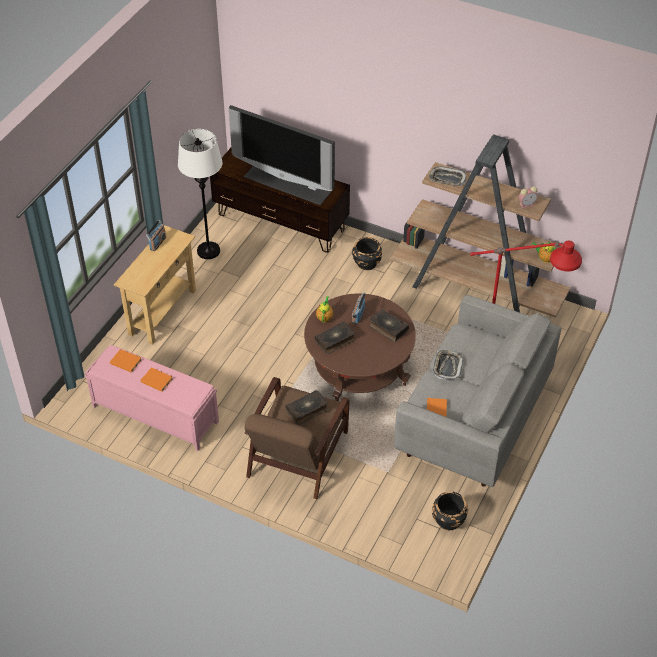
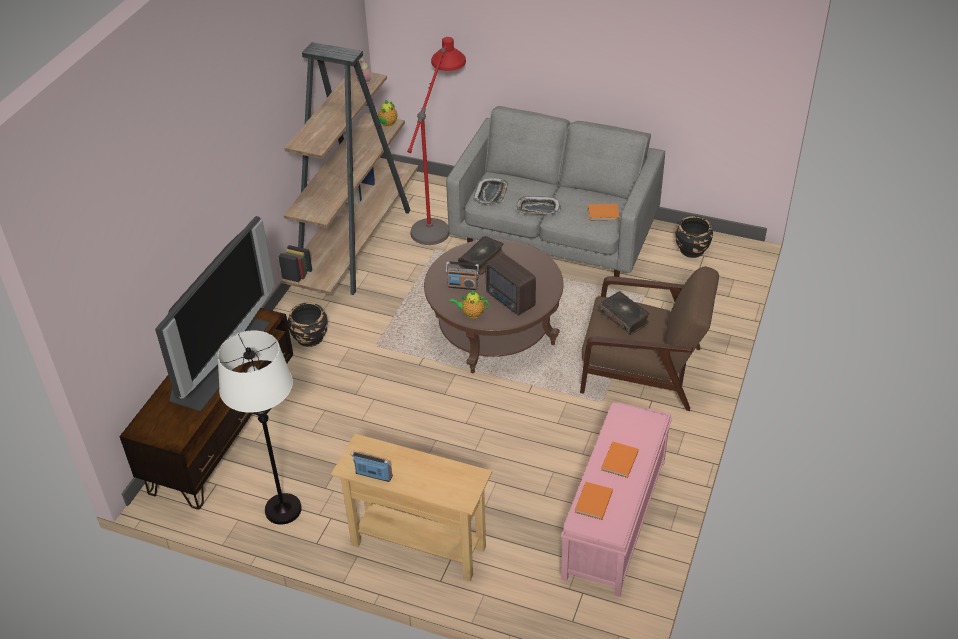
camera: 95 degrees left, 5 degrees down
(335, 341) = (510, 301): book -> radio
(447, 179) = (318, 137): tray -> tray (491, 194)

